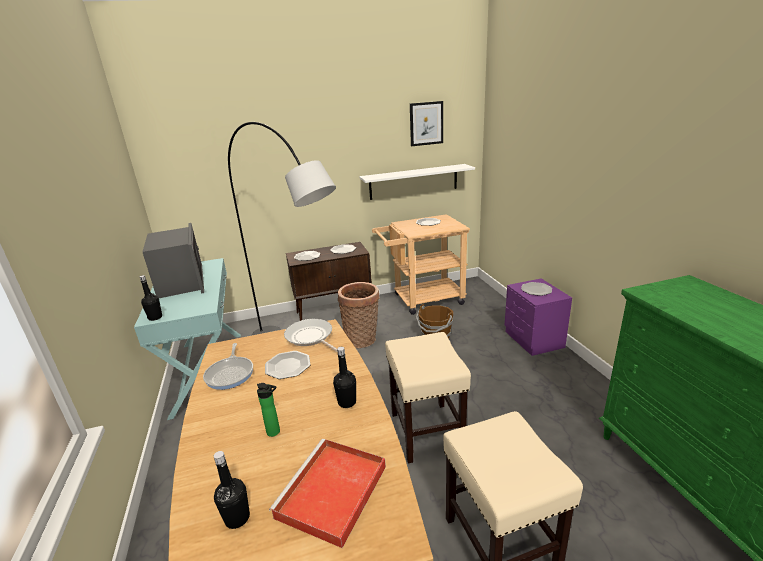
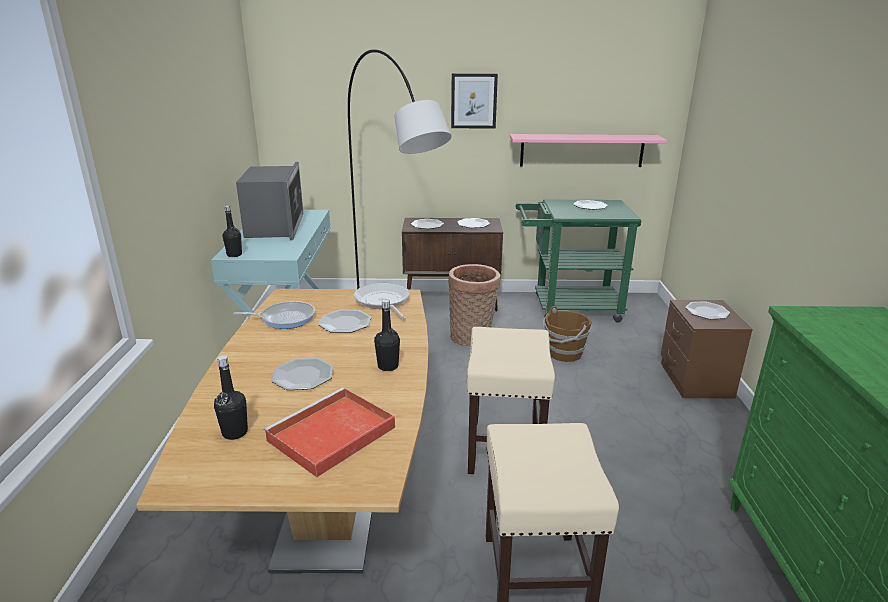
camera: 15 degrees right, 0 degrees up
(230, 374) = (285, 318): frying pan -> frying pan turned 105 degrees counterclockwise
(275, 432) = (303, 376): bottle -> plate
(413, 181) = (582, 150): white shelf -> pink shelf
(422, 300) = (568, 308): beige cart -> green cart
(426, 123) = (609, 75): picture -> picture (473, 101)
(533, 339) = (695, 380): purple nightstand -> brown nightstand

